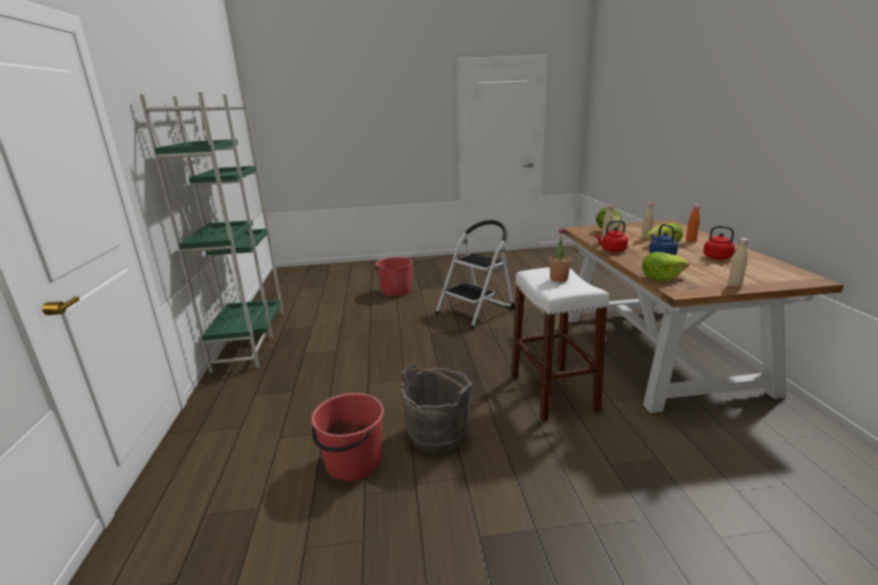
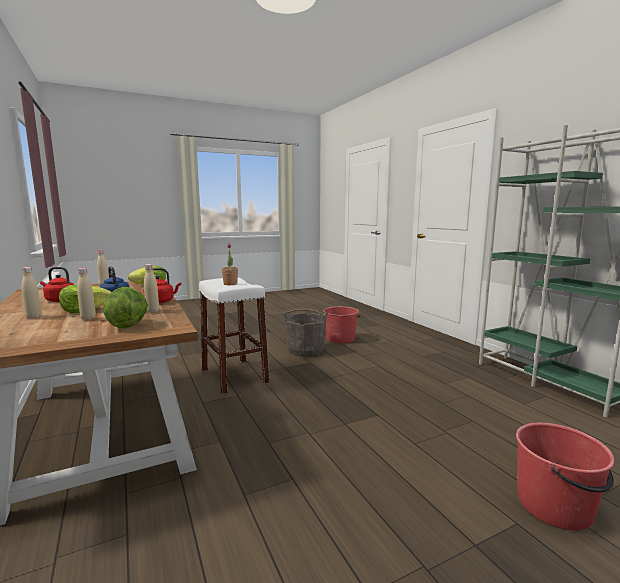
camera: 160 degrees right, 10 degrees down
(477, 311) = (344, 465): step ladder -> none
(690, 241) = (34, 317): orange bottle -> beige bottle

